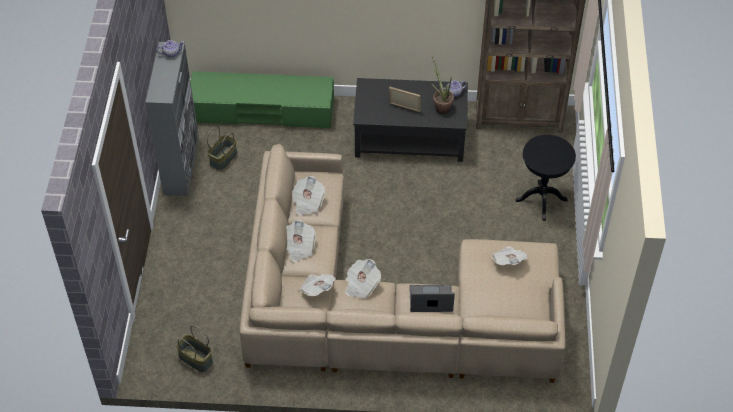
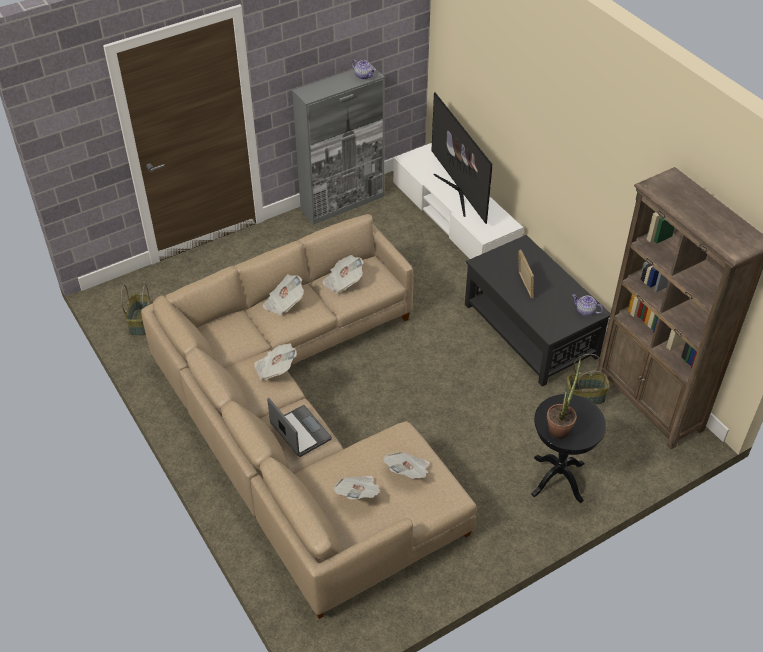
camera: 55 degrees right, 5 degrees down
(223, 158) = (375, 223): basket -> basket (585, 396)
(262, 111) = (454, 217): green tv stand -> white tv stand
(263, 88) = (459, 192): none -> television
(317, 289) = (245, 341): newspaper -> newspaper (358, 494)
(441, 106) = (556, 310): potted plant -> potted plant (560, 427)

